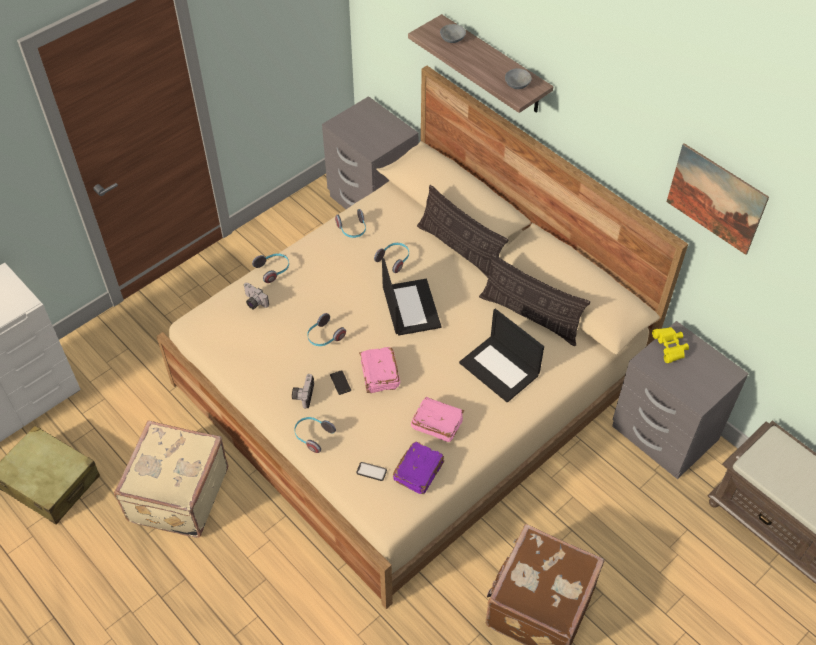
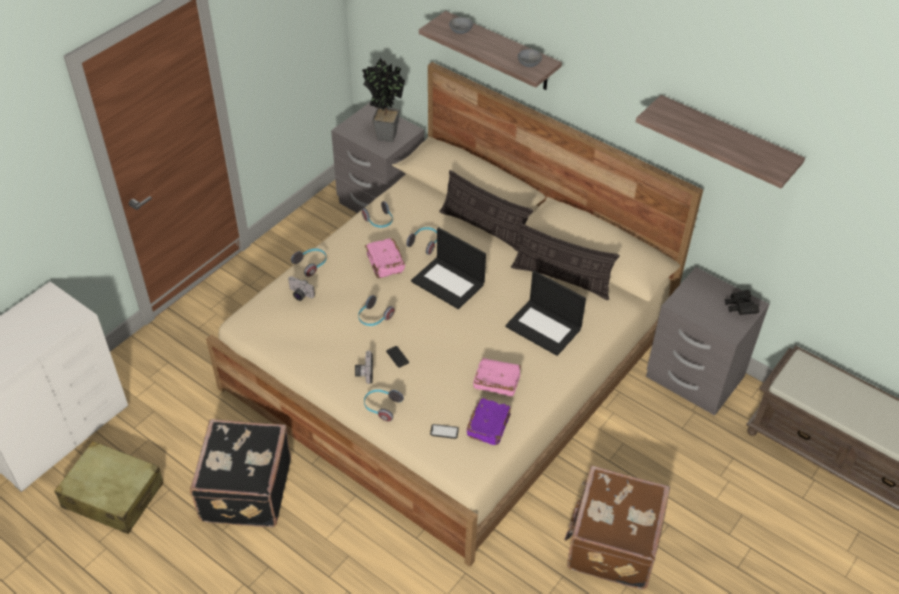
camera: 10 degrees left, 5 degrees down
(177, 494) = (244, 490): beige suitcase -> black suitcase
(375, 134) = (383, 134): none -> potted plant
(379, 375) = (433, 346): pink book -> pink book (385, 264)
(410, 307) = (449, 283): laptop -> laptop turned 150 degrees clockwise
(670, 348) = (695, 291): yellow binoculars -> none
(714, 374) = (739, 307): none -> black binoculars
(715, 198) = (726, 142): picture -> shelf

